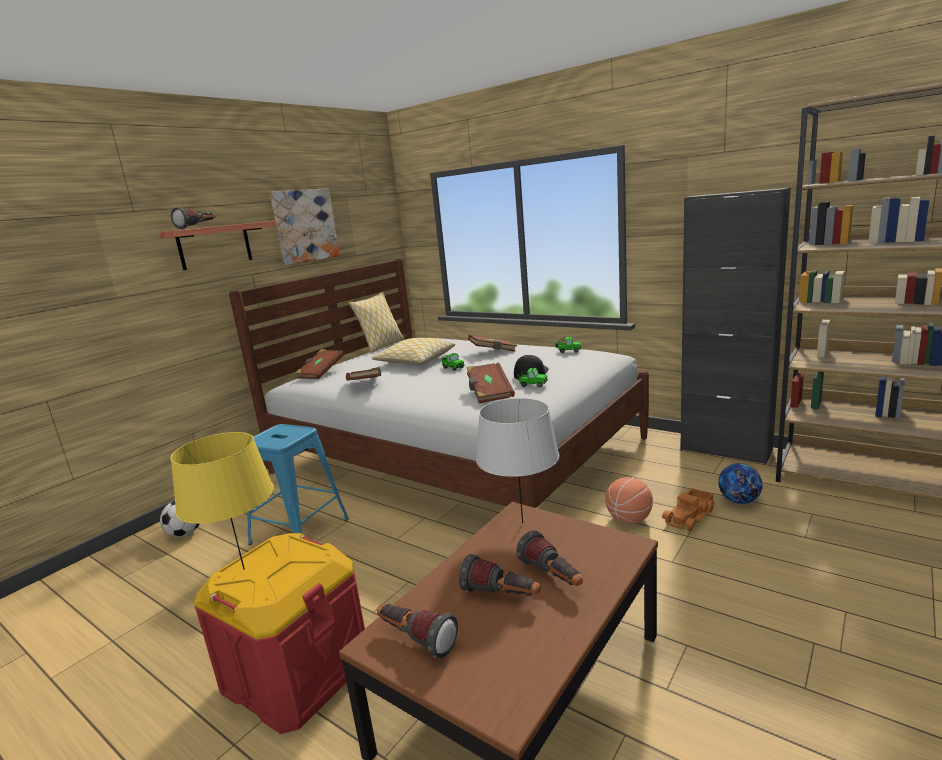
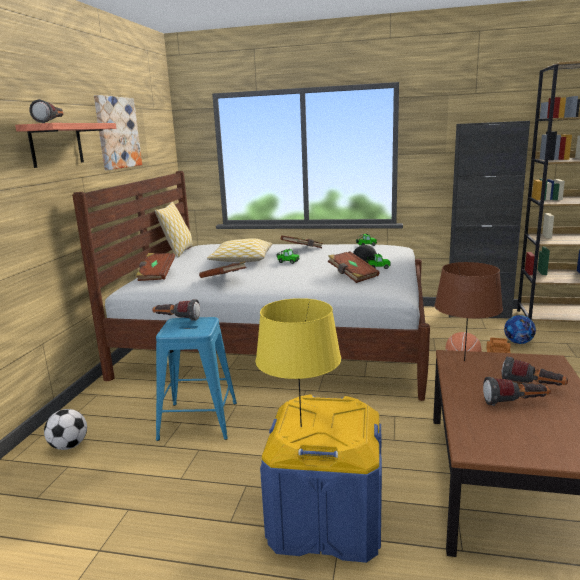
camera: 25 degrees left, 0 degrees up
(297, 672) = (325, 519): red storage box -> blue storage box
(415, 640) = (497, 440): flashlight -> flashlight (177, 320)
(523, 523) = (464, 360): grey table lamp -> brown table lamp

